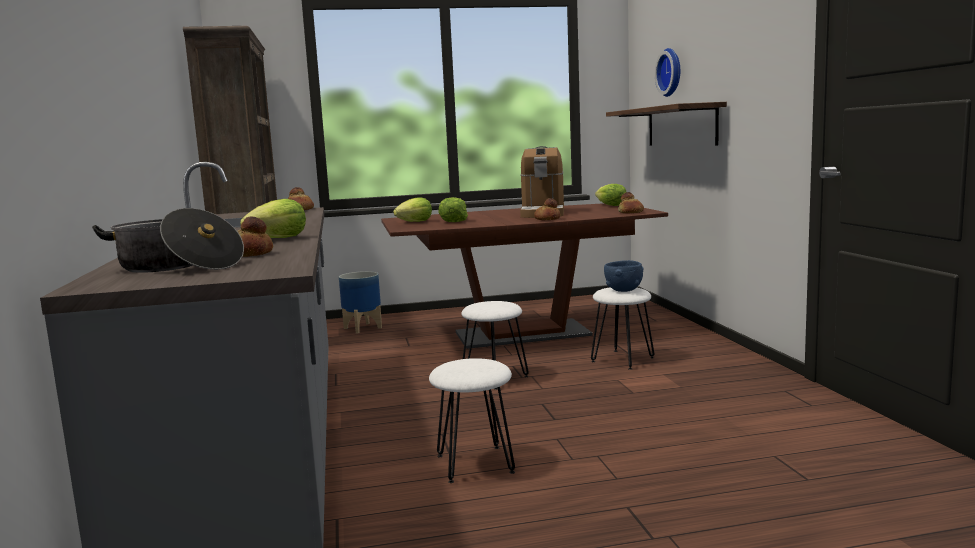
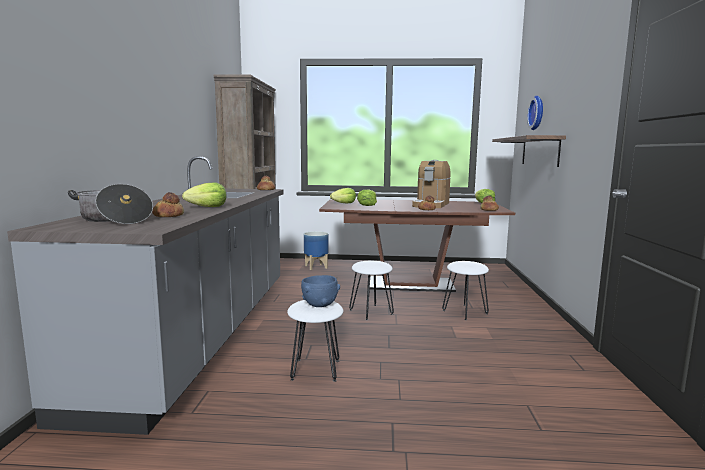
camera: 15 degrees right, 0 degrees up
(623, 290) = (468, 264): blue bowl -> blue bowl (320, 305)

